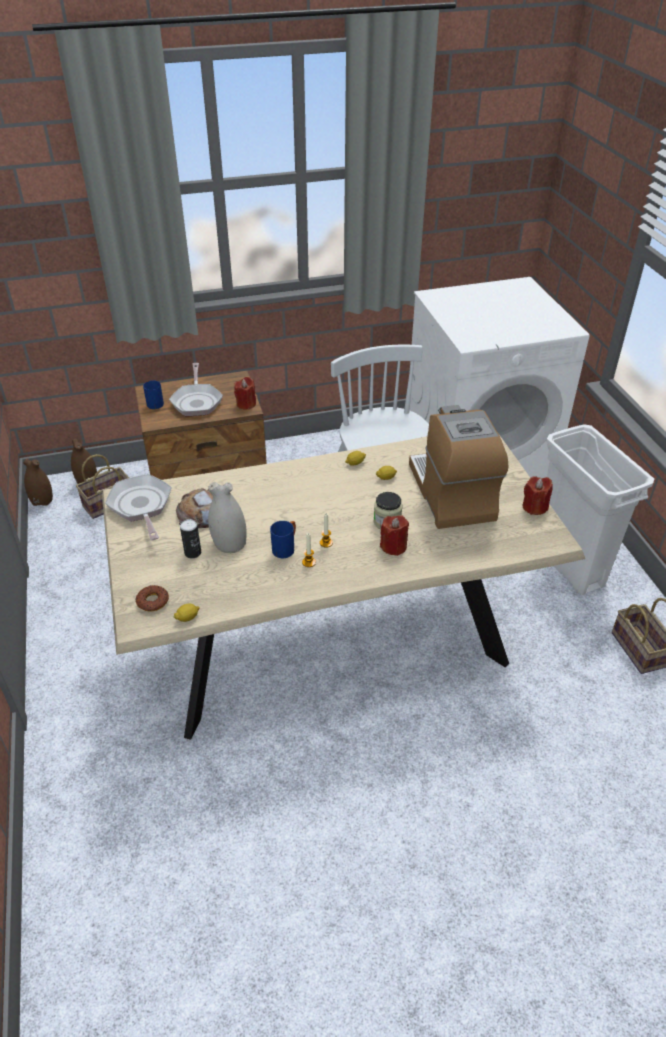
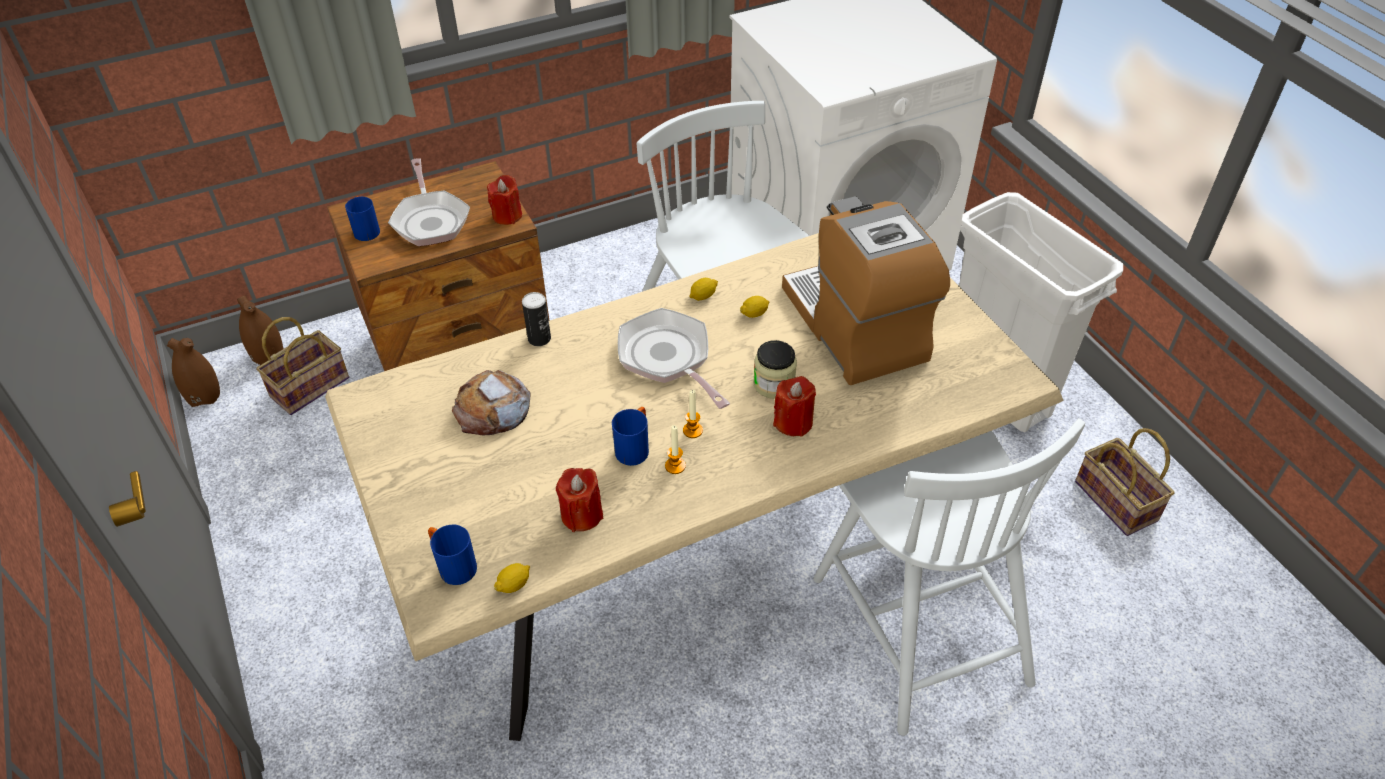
camera: 10 degrees left, 5 degrees up
(141, 507) = (395, 411): frying pan -> frying pan (668, 358)
(153, 601) = (453, 566): donut -> blue mug
(193, 553) = (495, 476): can -> can (539, 338)
(229, 543) = (547, 452): white vase -> none
(476, 709) = (918, 625): none -> white chair
(534, 507) = (977, 332): red candle -> red candle (582, 515)

